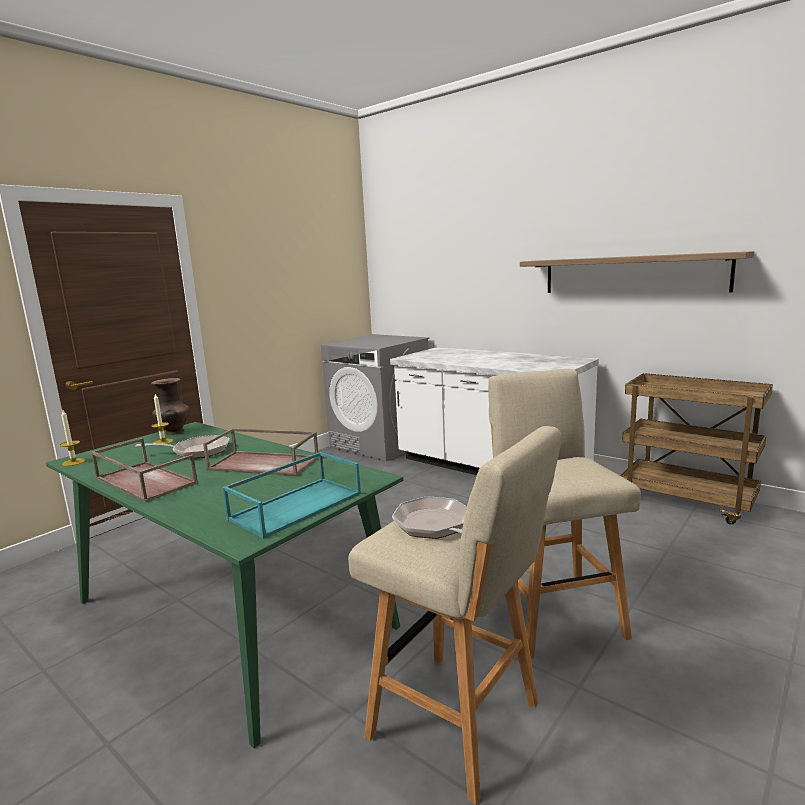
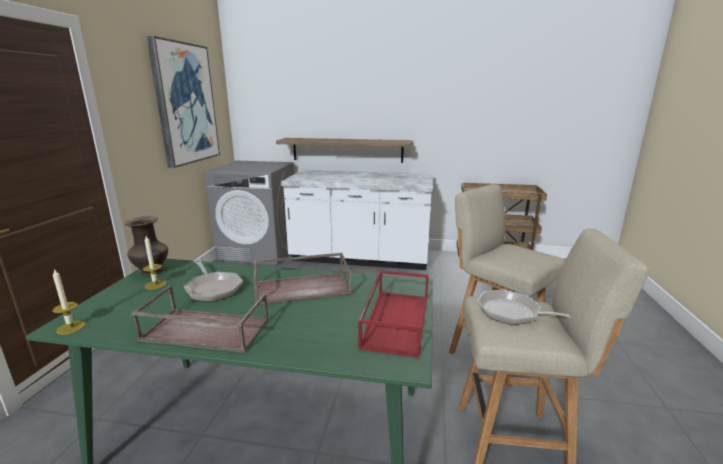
camera: 30 degrees left, 5 degrees up
(197, 451) = (213, 288): frying pan -> frying pan turned 90 degrees clockwise
(296, 505) = (395, 320): turquoise tray -> red tray
(302, 271) = (185, 104): none -> picture
(632, 274) = (454, 116): shelf -> shelf (347, 150)

